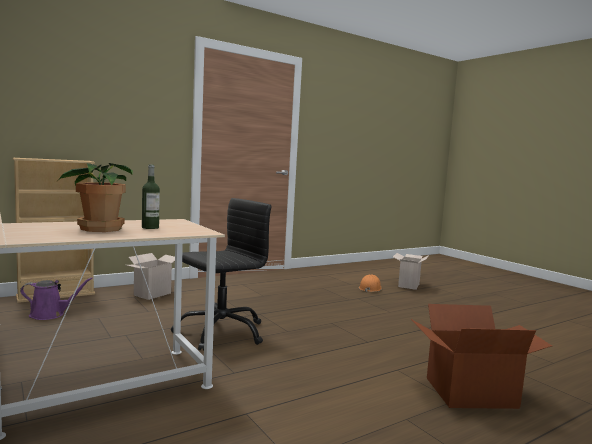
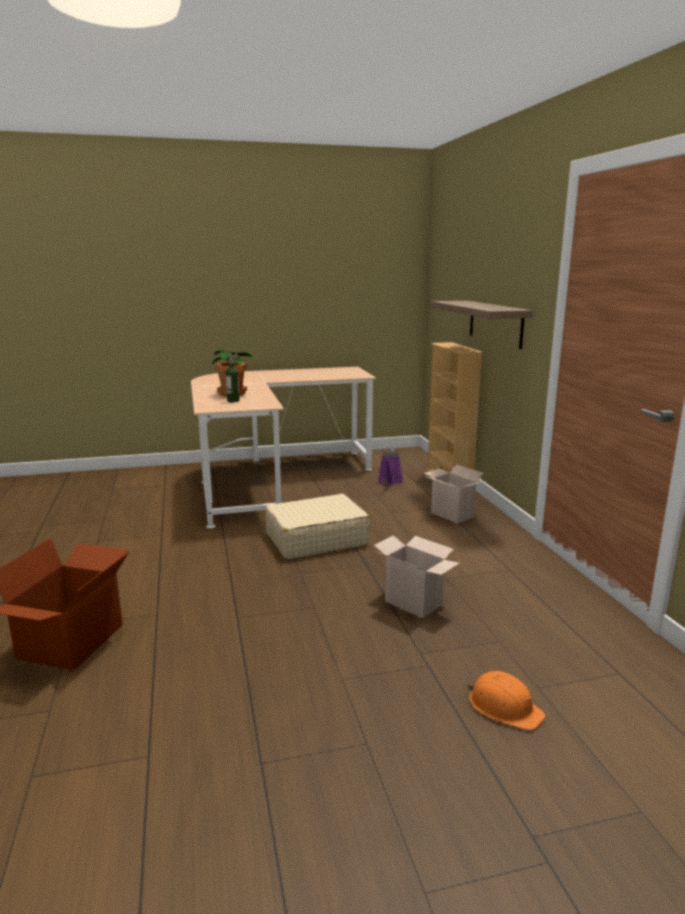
camera: 110 degrees right, 10 degrees up
(108, 135) = (495, 323): none -> shelf
(220, 332) = (316, 539): black office chair -> beige suitcase
(408, 285) = (554, 801): cardboard box -> cardboard box (415, 603)

